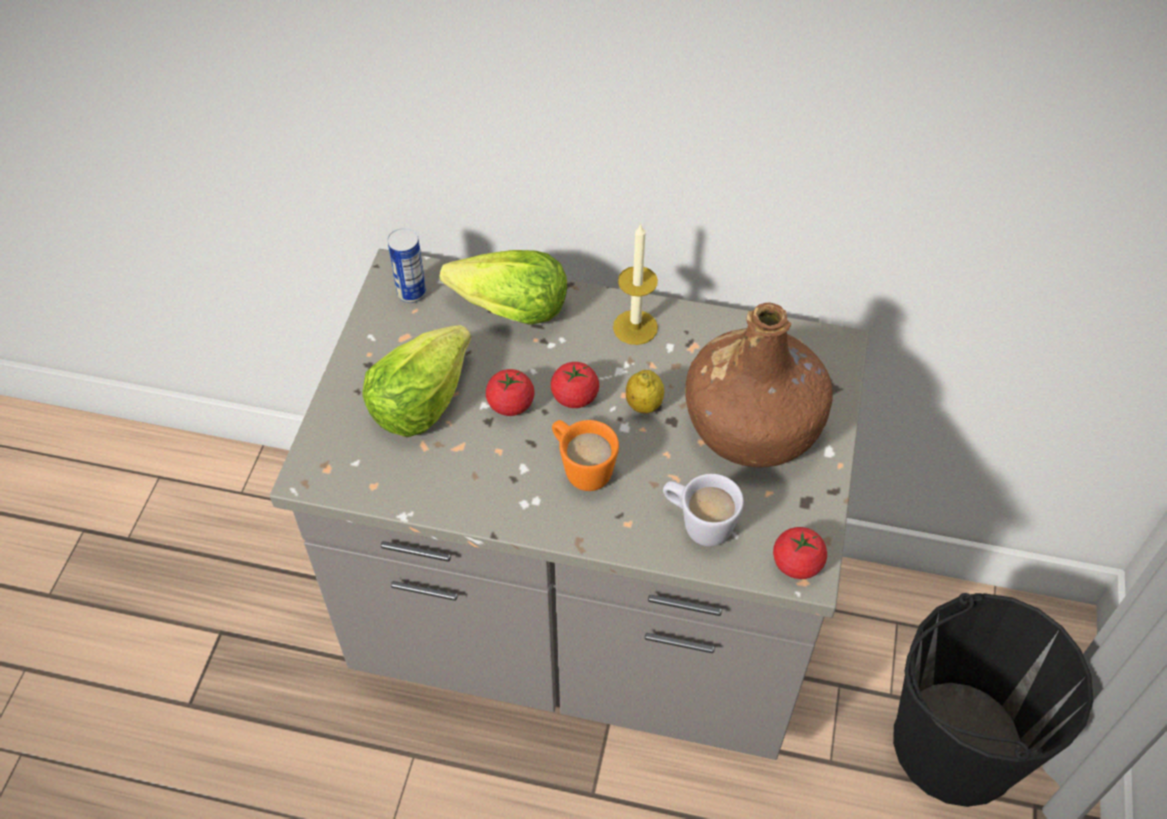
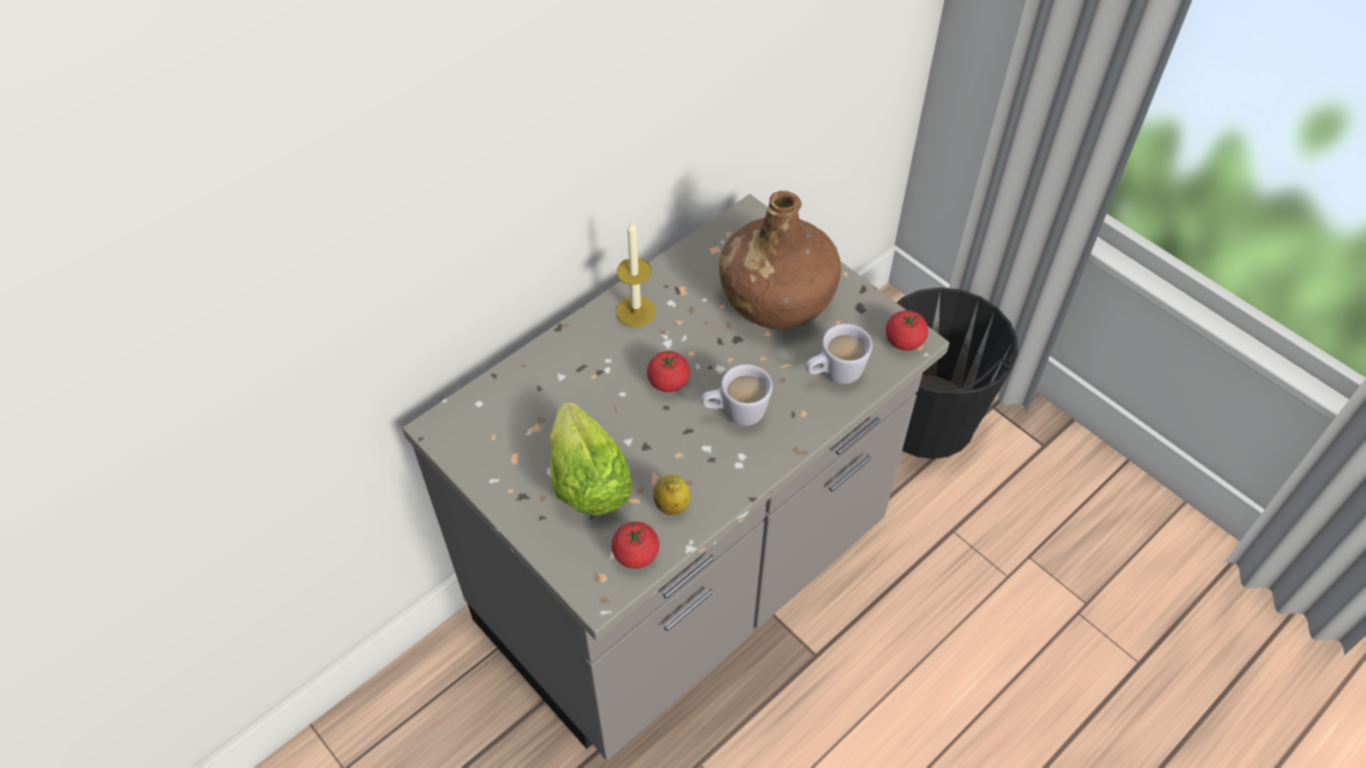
camera: 55 degrees left, 0 degrees up
(411, 293) = (473, 429): can -> none
(510, 310) = (550, 375): lettuce -> none
(510, 404) = (642, 424): tomato -> tomato (636, 554)
(581, 468) = (735, 413): orange mug -> white mug
(644, 405) = (710, 346): lemon -> lemon (672, 506)

